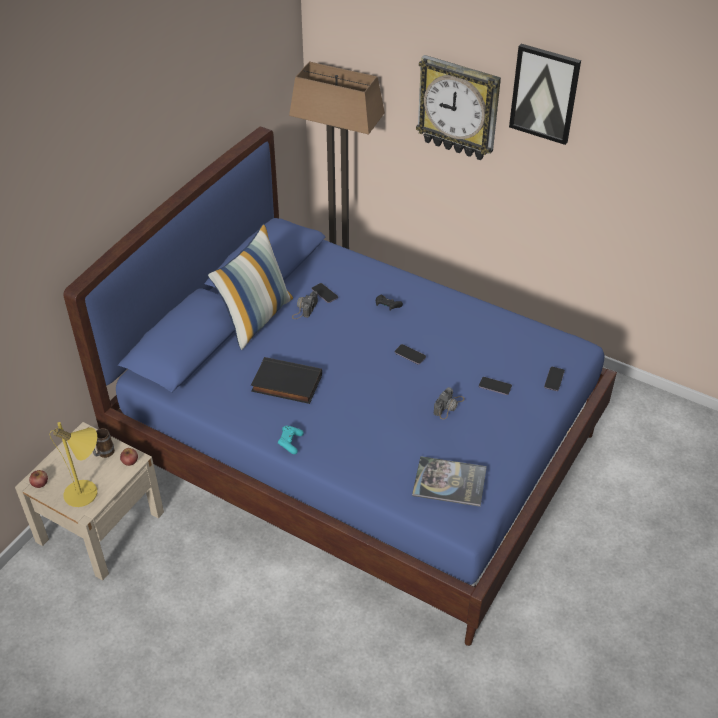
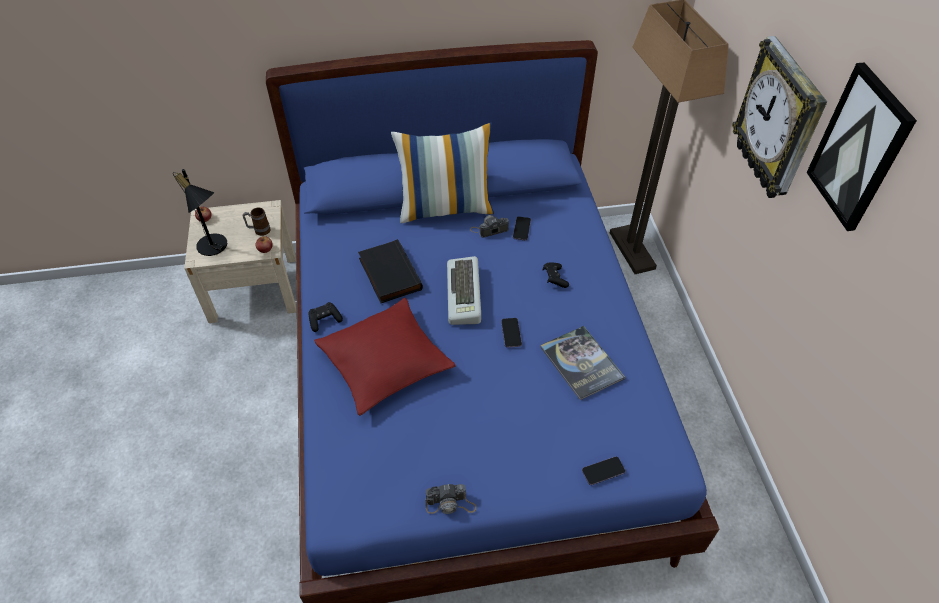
camera: 50 degrees right, 5 degrees up
(87, 493) = (215, 248): yellow table lamp -> black table lamp
(290, 443) = (325, 320): turquoise game controller -> black game controller
(352, 356) = (465, 295): none -> keyboard
(366, 431) = (385, 362): none -> red pillow
(448, 406) = (475, 404): camera -> camera (450, 504)
(449, 482) = (375, 467): book -> book (581, 363)
(495, 386) = (540, 425): phone -> none

